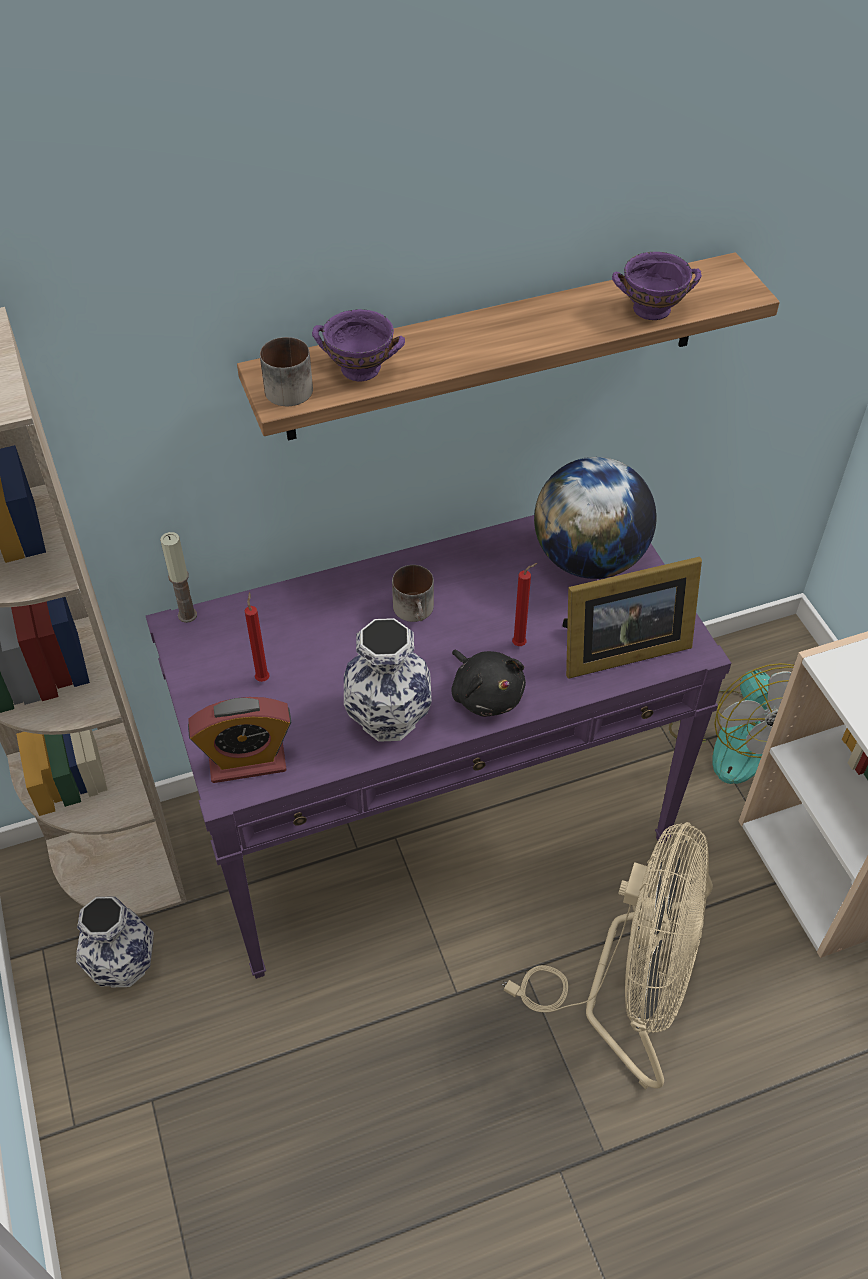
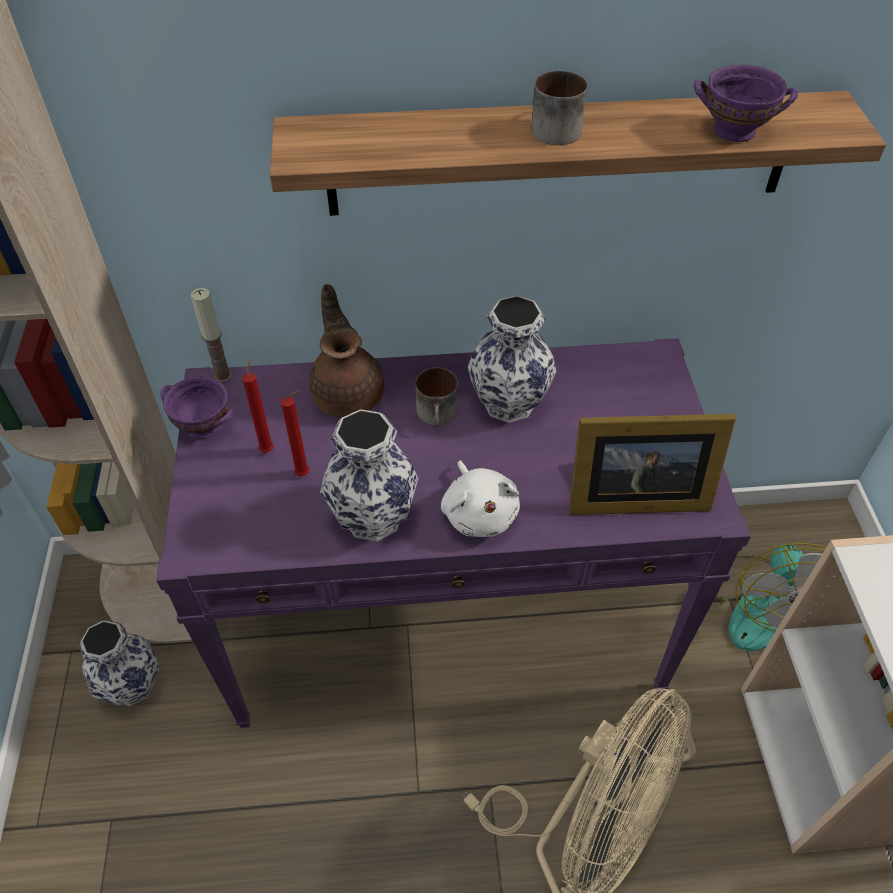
camera: 15 degrees right, 0 degrees up
(247, 761) = (220, 528): alarm clock -> none
(287, 386) = (312, 145): mug -> mug (555, 127)
(320, 606) = (348, 392): none -> brown teapot
(361, 370) = (395, 141): purple bowl -> purple bowl (204, 427)
(479, 586) = (508, 404): none -> vase
(486, 694) = (479, 513): black plush toy -> white plush toy
(521, 644) = (532, 469): red candle -> red candle (305, 474)
(589, 559) = (628, 398): globe -> none

